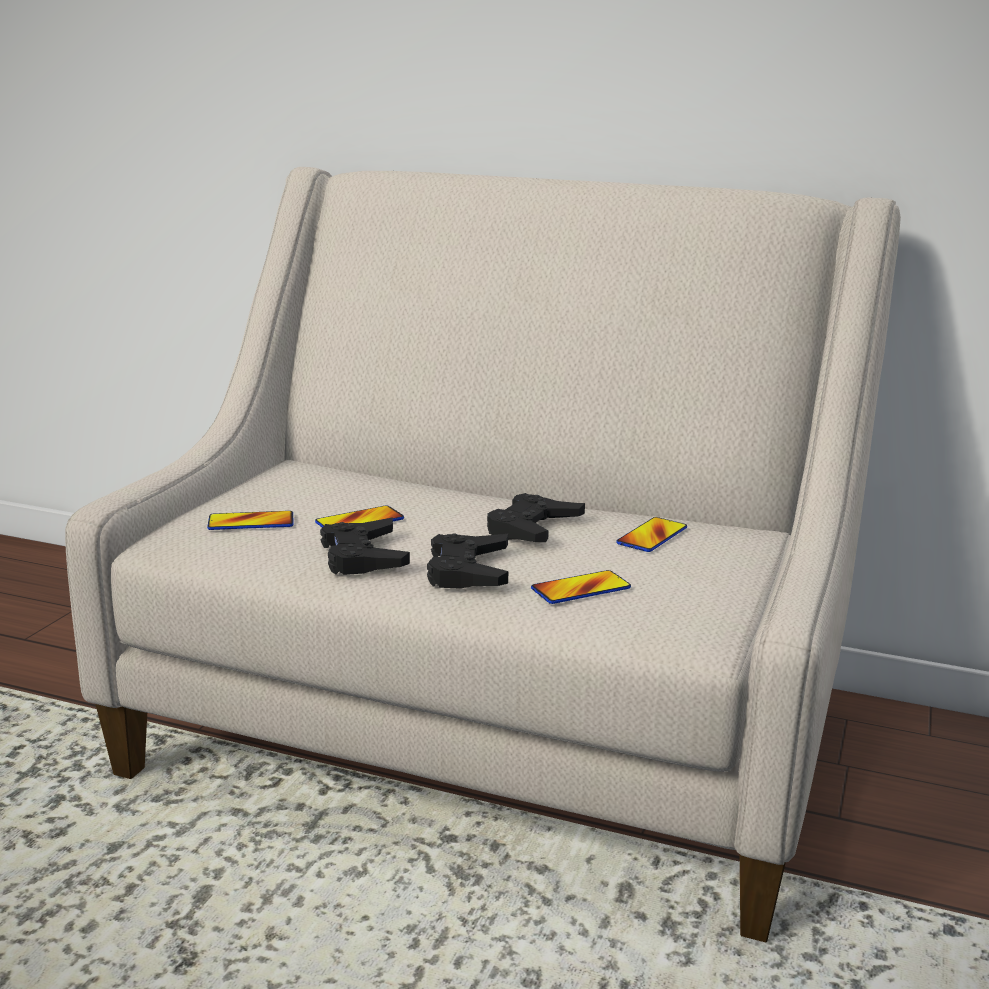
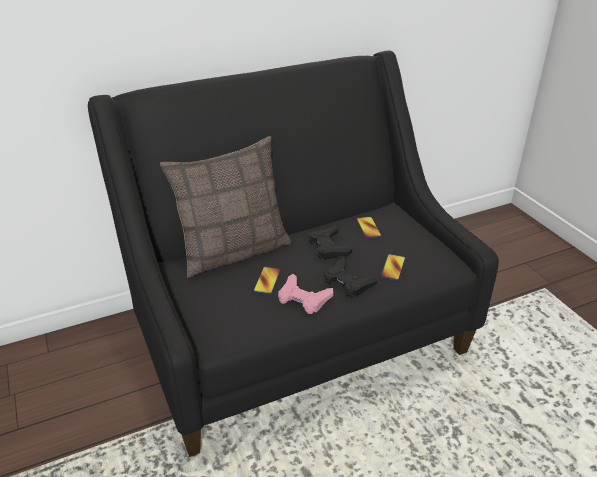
camera: 45 degrees left, 15 degrees up
(251, 522) = (228, 308): phone -> none
(363, 556) = (303, 298): black game controller -> pink game controller
(389, 481) = (233, 251): none -> pillow
(489, 738) = (298, 335): beige sofa -> black sofa

